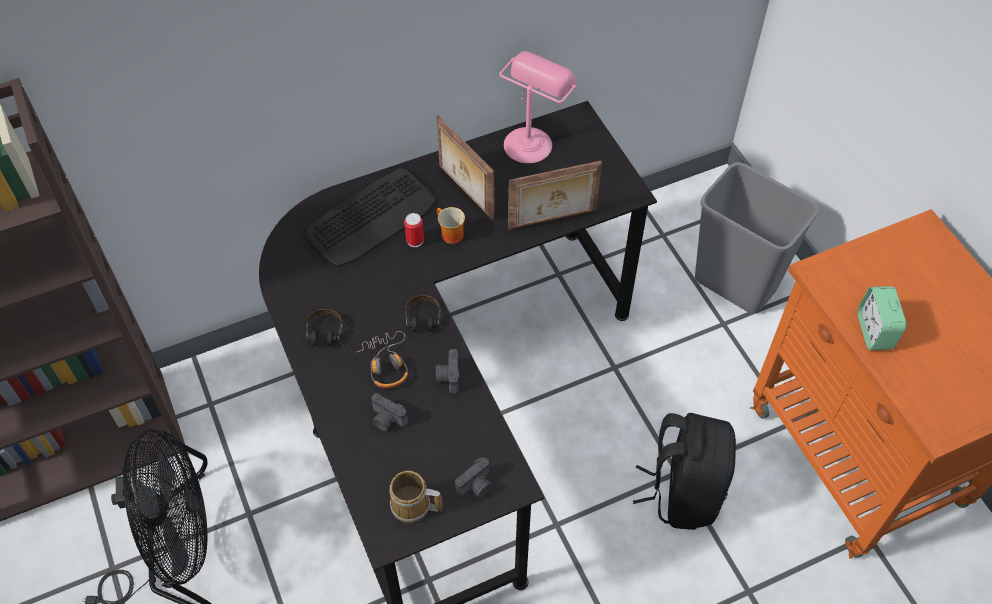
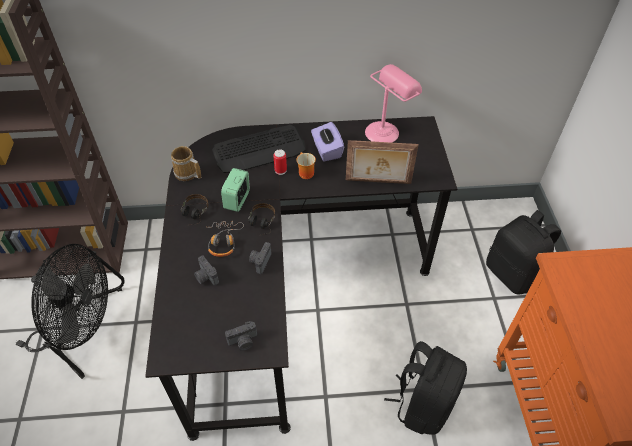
camera: 20 degrees right, 5 degrees down
(413, 507) = (193, 342): mug -> mug (187, 174)
(464, 193) = (326, 150): picture frame -> purple tissue box
(736, 283) = (513, 274): grey trash can -> black backpack
(874, 331) = (591, 321): alarm clock -> alarm clock (237, 200)

